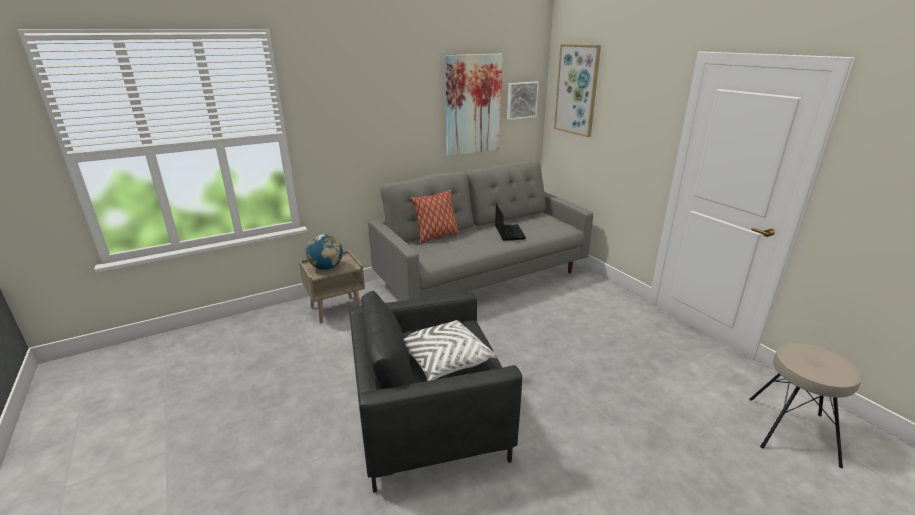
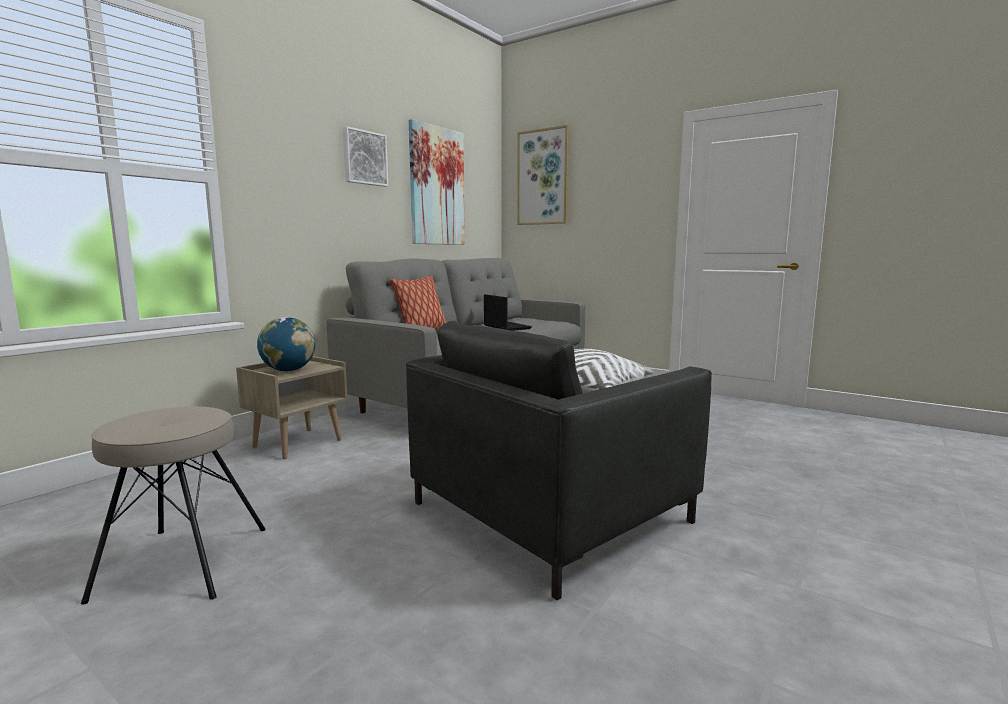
camera: 25 degrees left, 15 degrees down
(521, 100) = (480, 191): picture -> picture (364, 158)
(790, 430) = (895, 442): beige stool -> beige stool (182, 562)

